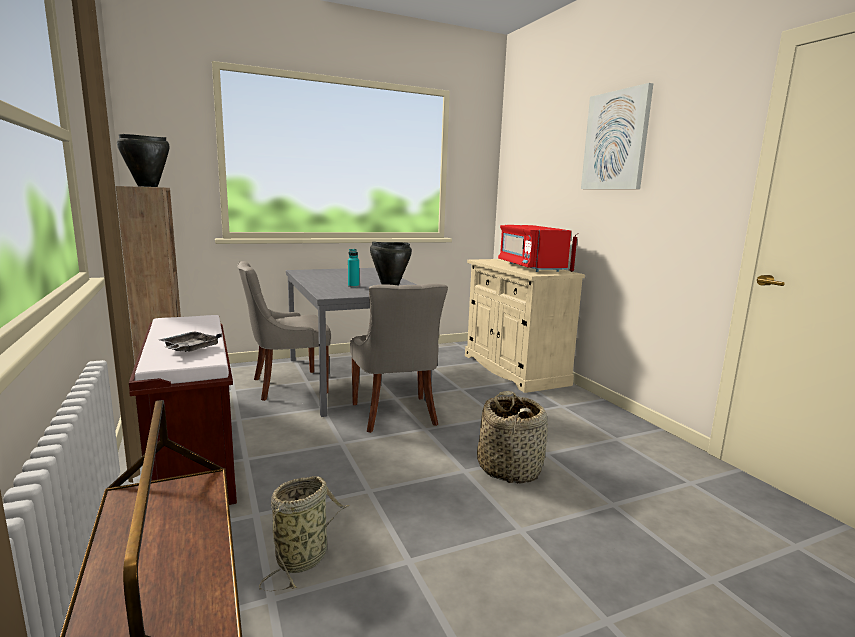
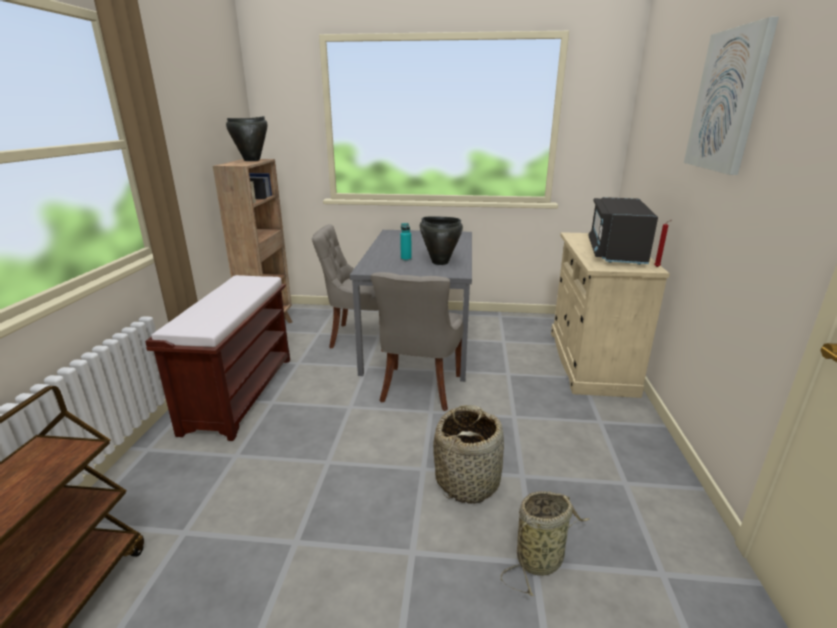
camera: 30 degrees right, 10 degrees up
(189, 349) = (211, 315): grey tray -> none
(304, 557) = (232, 506): basket -> basket (541, 559)
(530, 267) = (615, 252): red microwave -> black microwave

